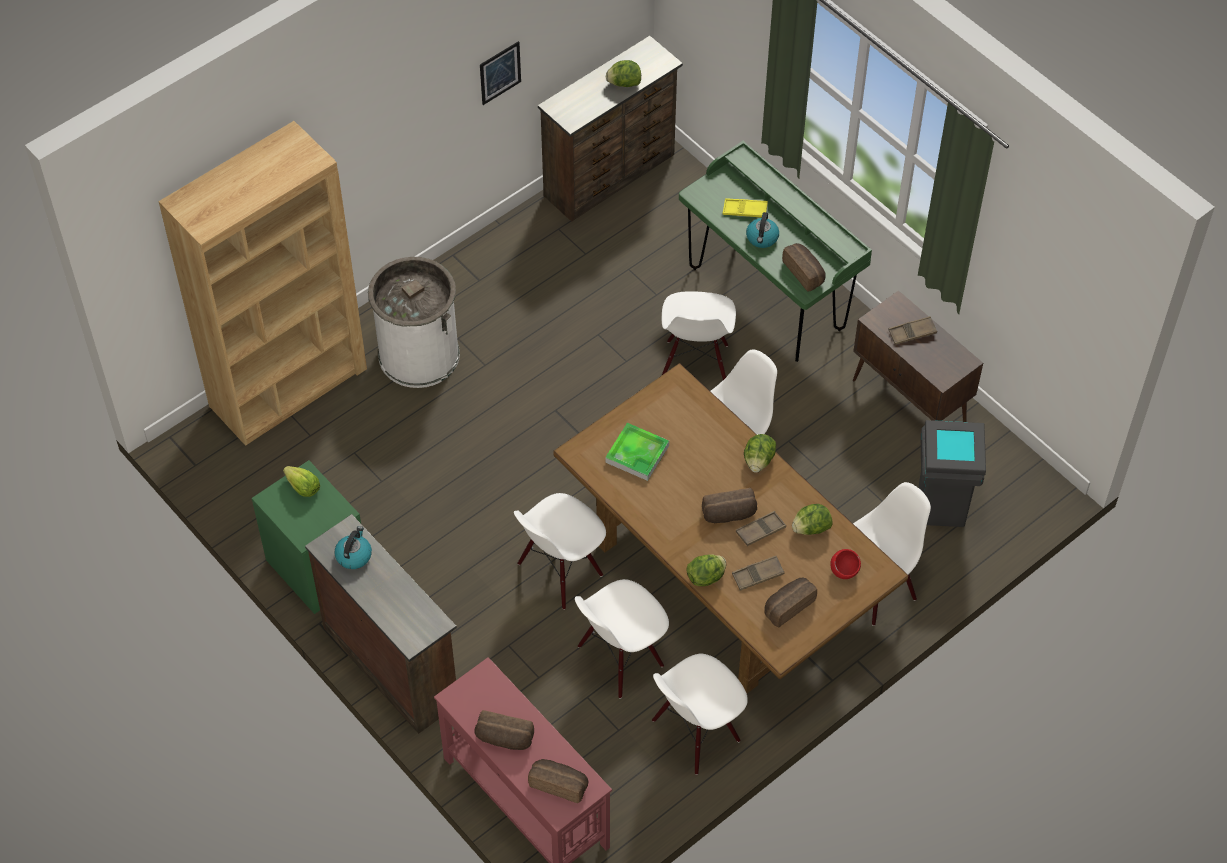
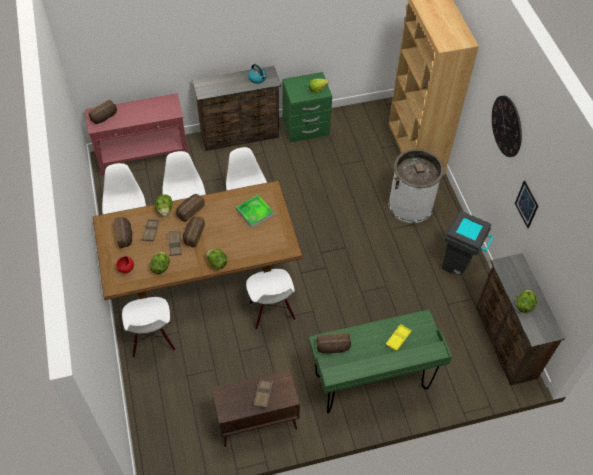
camera: 115 degrees right, 0 degrees up
(409, 84) = (507, 126): none -> wall clock
(504, 739) = (139, 107): bread -> bread (189, 210)
(695, 363) = (342, 324): white chair -> none
(762, 238) = (371, 337): kettle -> none
(940, 506) = (179, 401): grey trash can -> grey trash can (459, 265)

